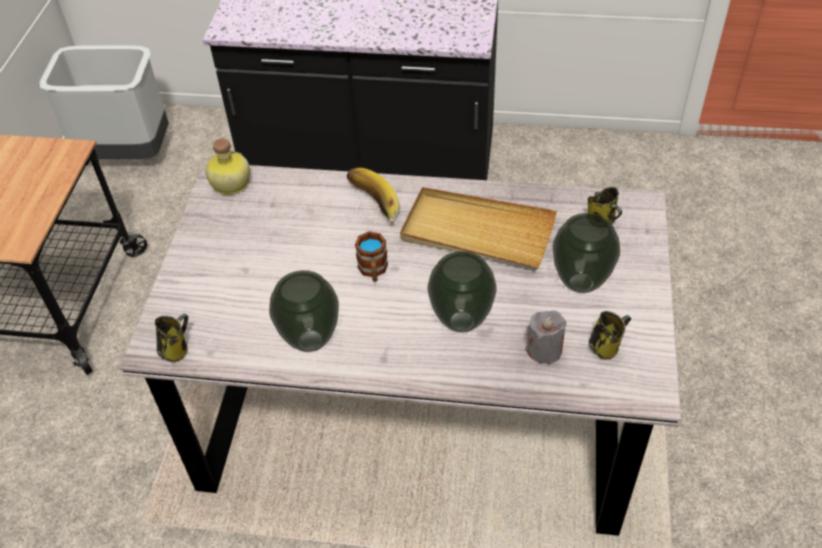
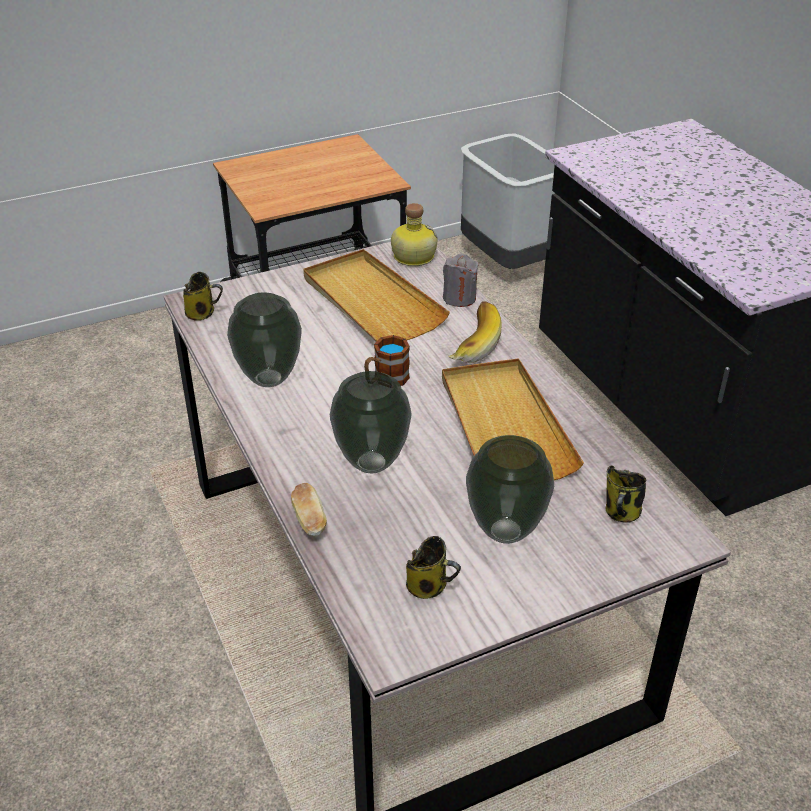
camera: 55 degrees right, 10 degrees down
(266, 234) = (371, 301): none -> beige tray
(497, 384) = (309, 520): none -> bread
(544, 350) = (384, 538): grey candle -> grey candle (459, 298)

